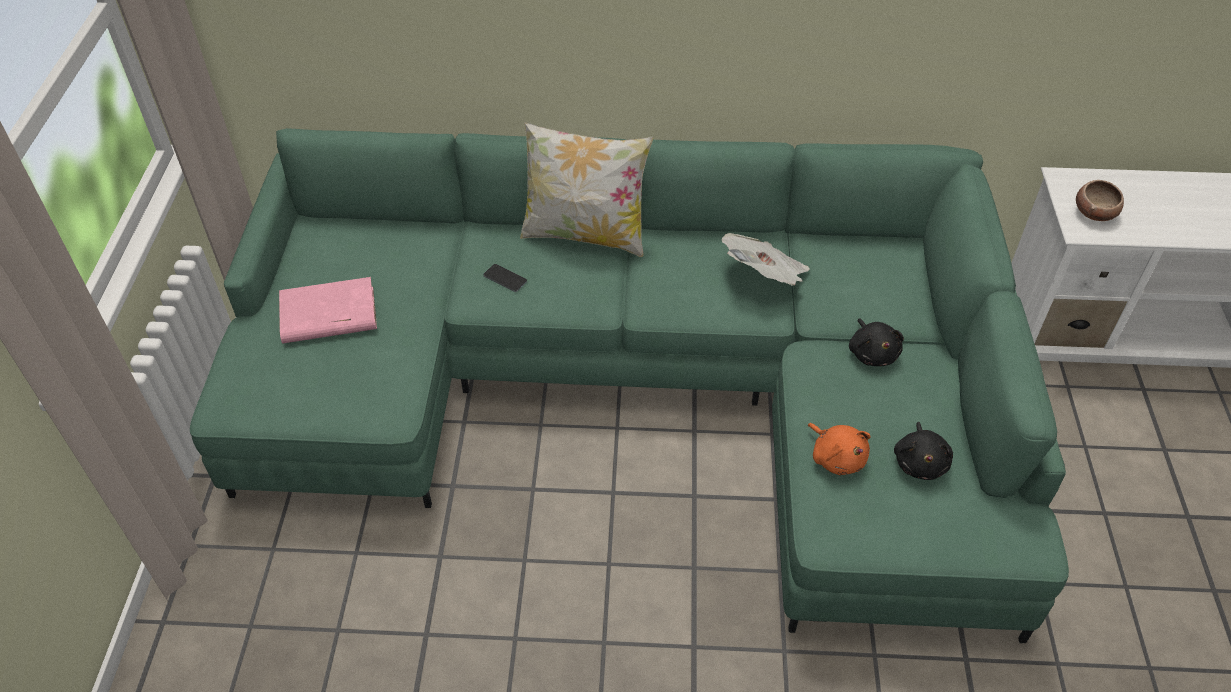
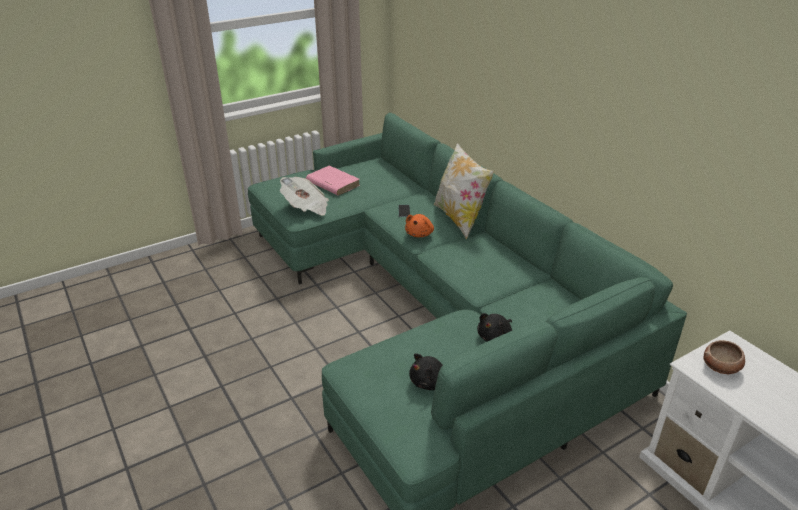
camera: 55 degrees right, 15 degrees down
(765, 276) = (503, 279): newspaper -> newspaper (306, 207)
(836, 457) = (402, 350): orange plush toy -> orange plush toy (419, 234)

